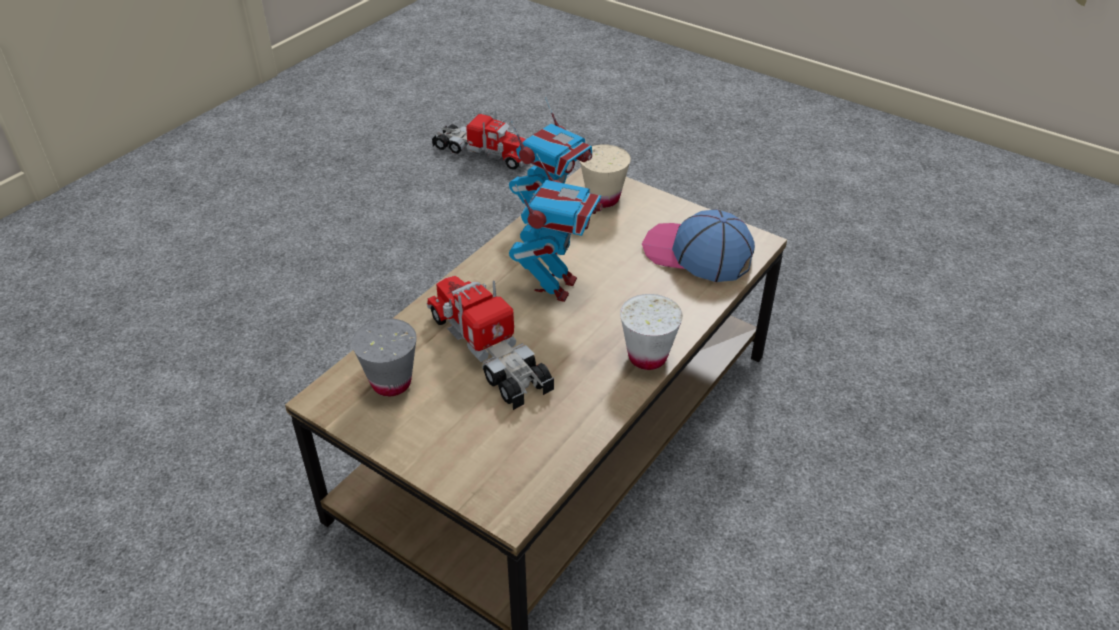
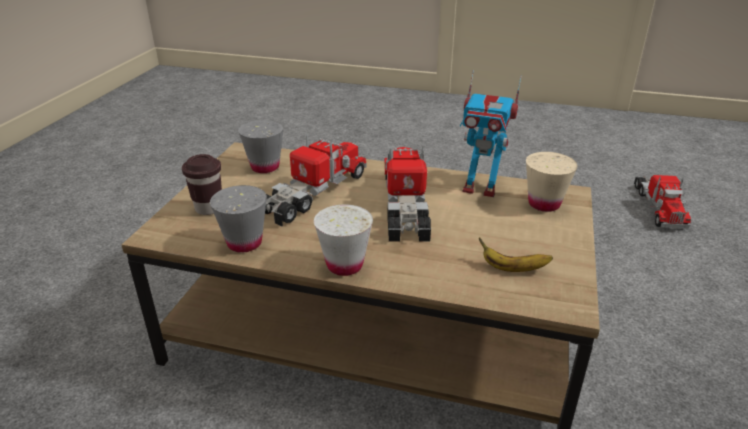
camera: 70 degrees right, 10 degrees down
(472, 452) = (208, 208): none -> brown cup
(556, 286) = (406, 205): toy robot -> toy truck
(570, 428) = (244, 243): none -> grey cup
(696, 254) = (512, 269): cap -> banana

